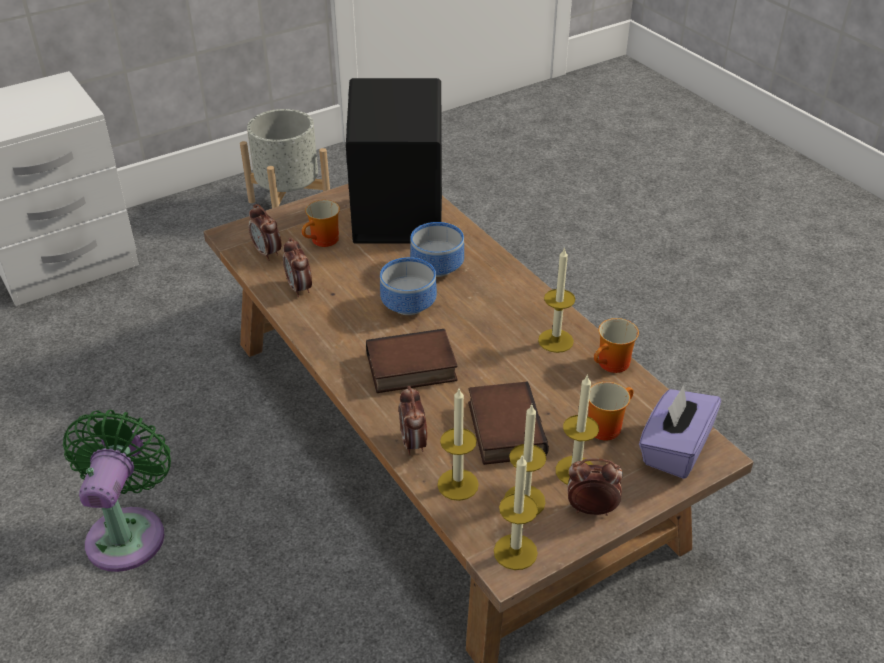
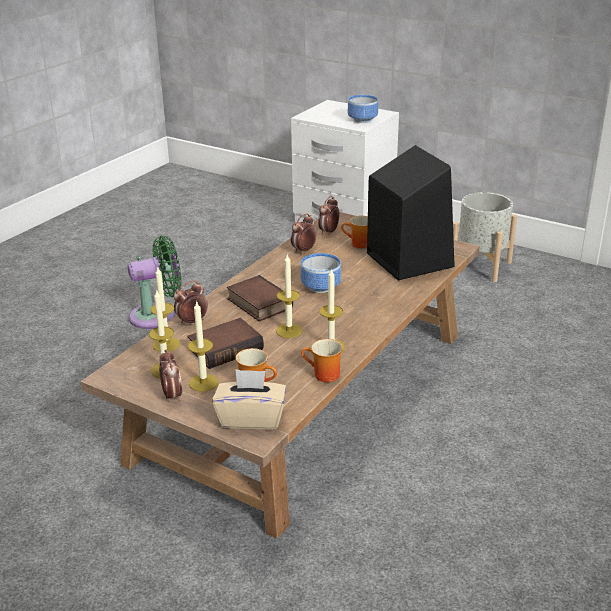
camera: 65 degrees right, 10 degrees down
(439, 268) = (370, 287): bowl -> bowl (362, 120)
(515, 552) = (121, 376): candle -> candle (289, 330)
(674, 449) = (251, 418): purple tissue box -> beige tissue box

